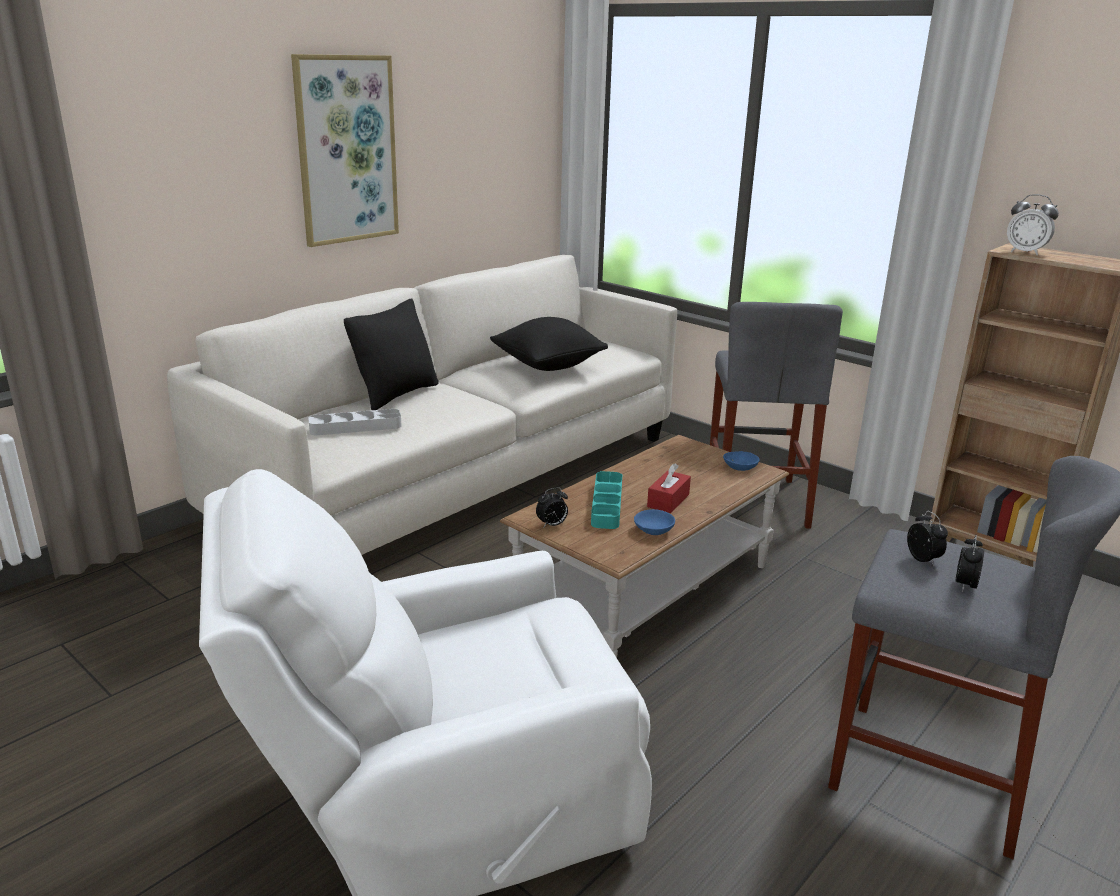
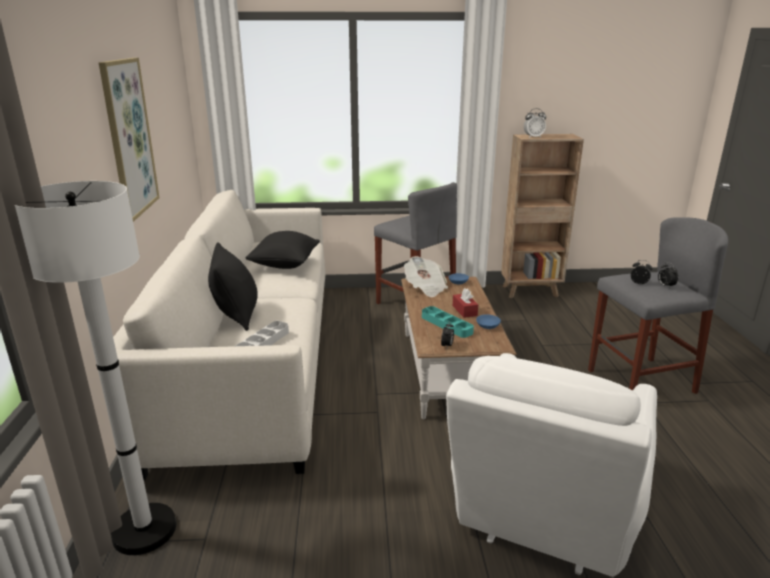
camera: 45 degrees left, 0 degrees up
(150, 566) = (144, 530): none -> white floor lamp
(680, 455) = (425, 288): none -> newspaper

